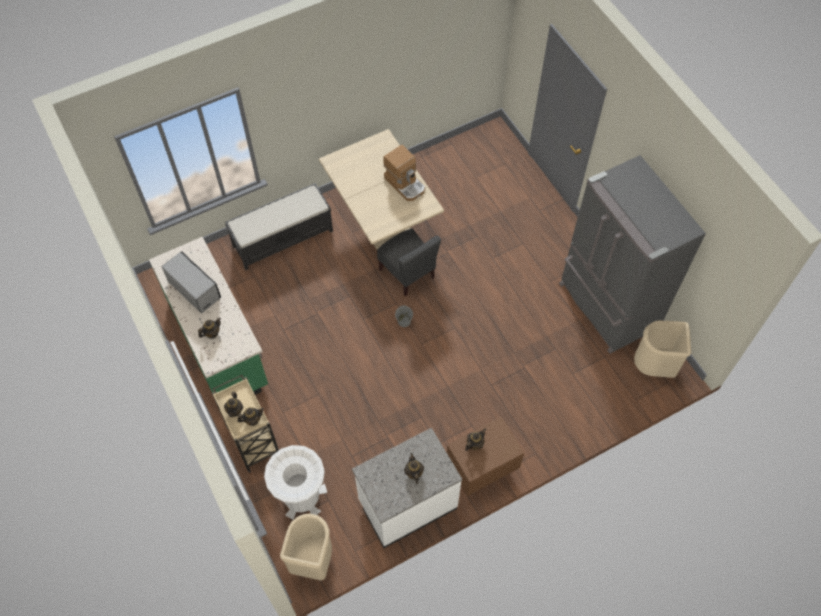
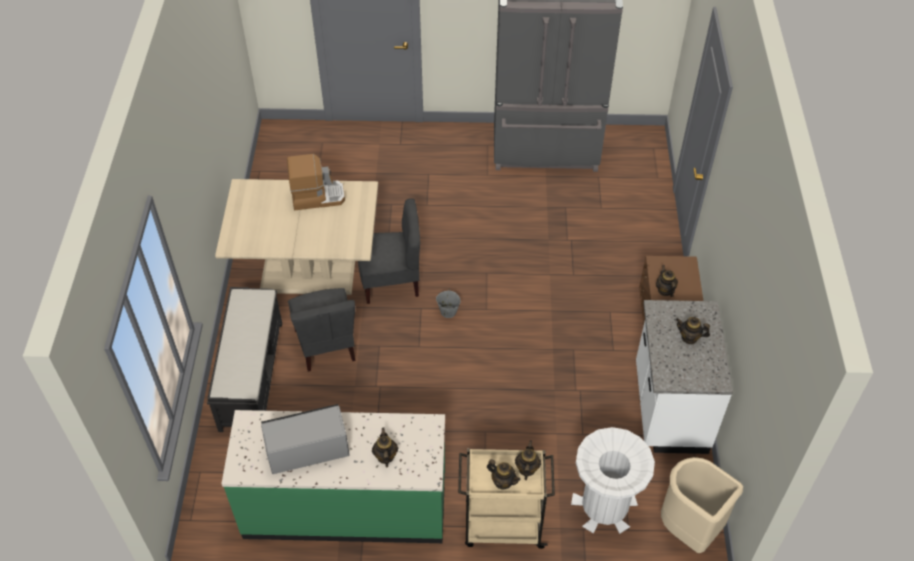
camera: 60 degrees left, 10 degrees down
(331, 265) = (326, 345): none -> grey chair
(654, 366) = (631, 149): beige trash can -> none

